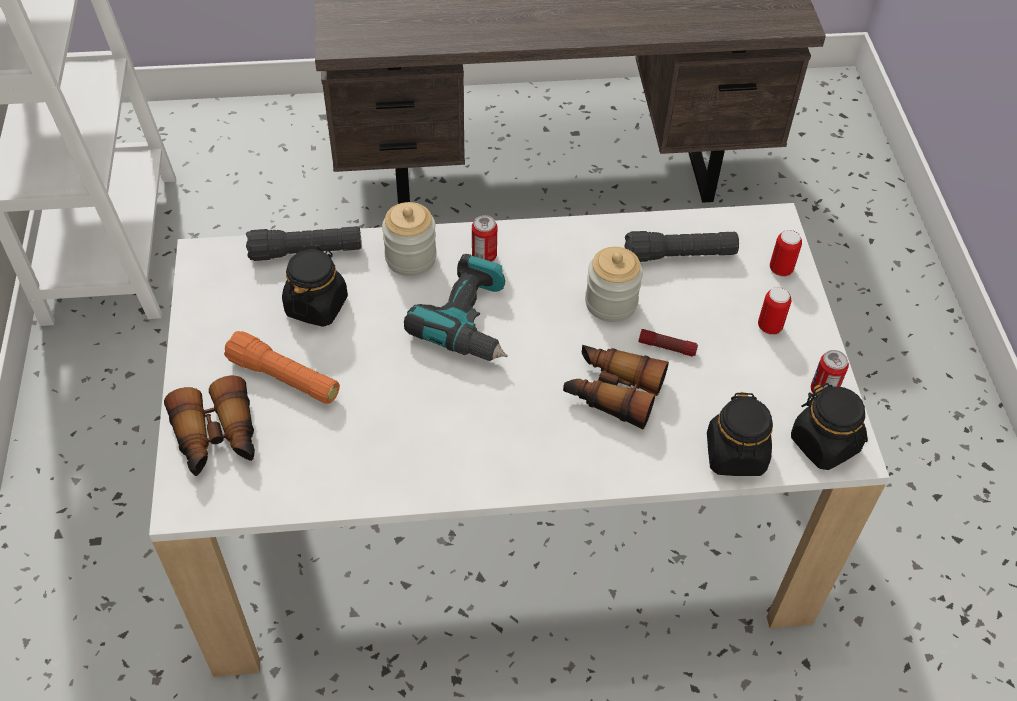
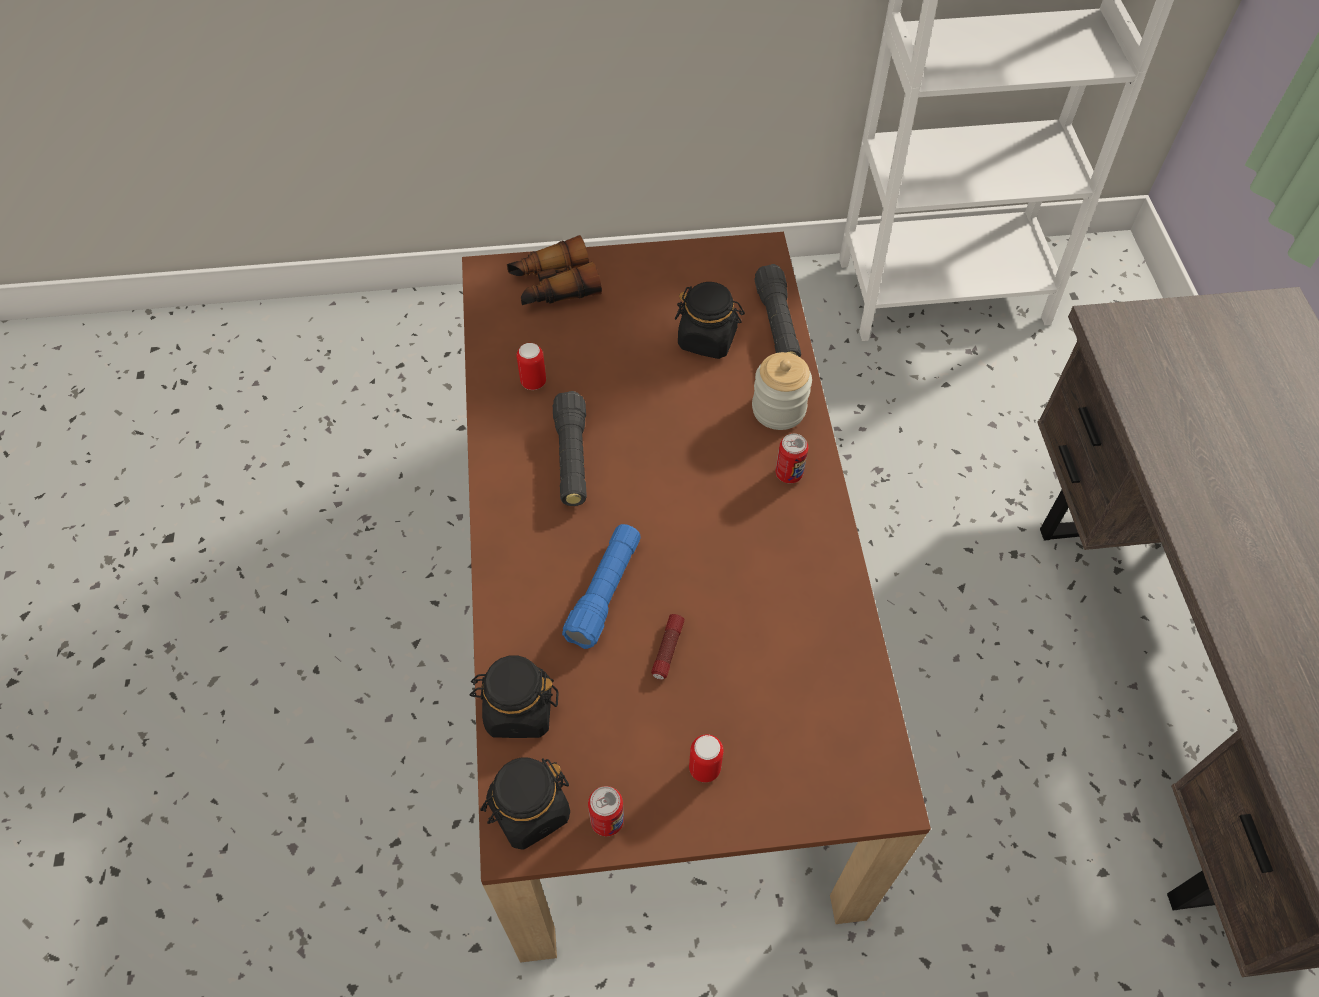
camera: 90 degrees right, 5 degrees up
(284, 378) = (619, 323): orange flashlight -> none
(471, 321) = (695, 464): power drill -> none
(503, 512) = (656, 644): white dining table -> brown dining table
(611, 303) = (730, 595): jar -> none
(612, 391) = (604, 592): binoculars -> blue flashlight
(679, 255) = (813, 674): black flashlight -> black flashlight (572, 458)
(780, 269) = (802, 794): can -> can (533, 382)

